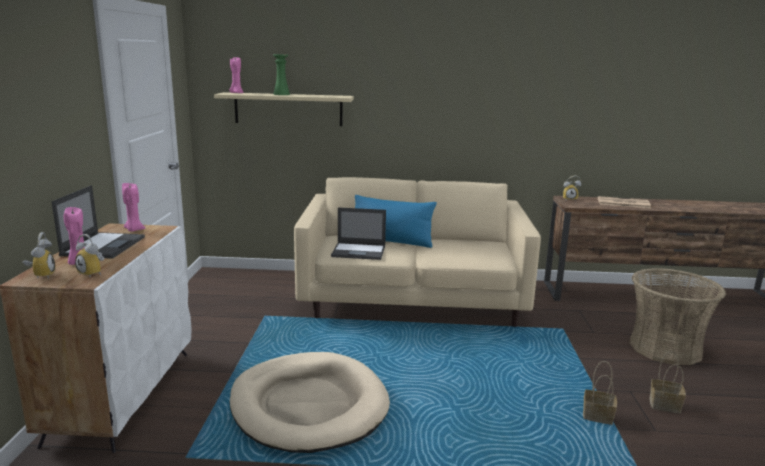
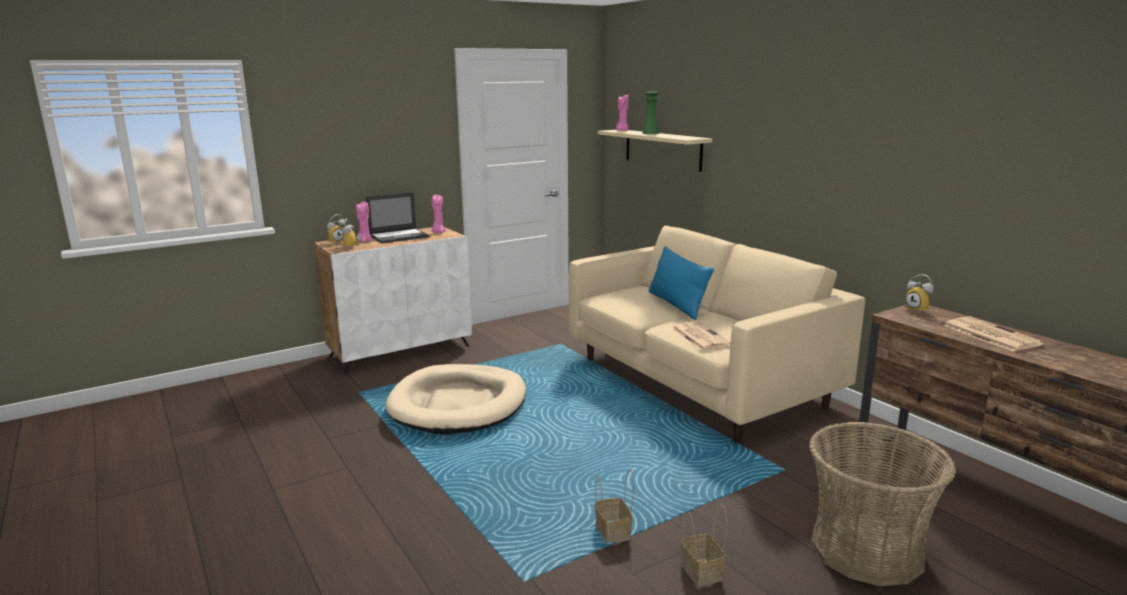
camera: 55 degrees right, 0 degrees up
(359, 251) = (625, 303): laptop -> none
(465, 257) = (699, 336): none -> newspaper

